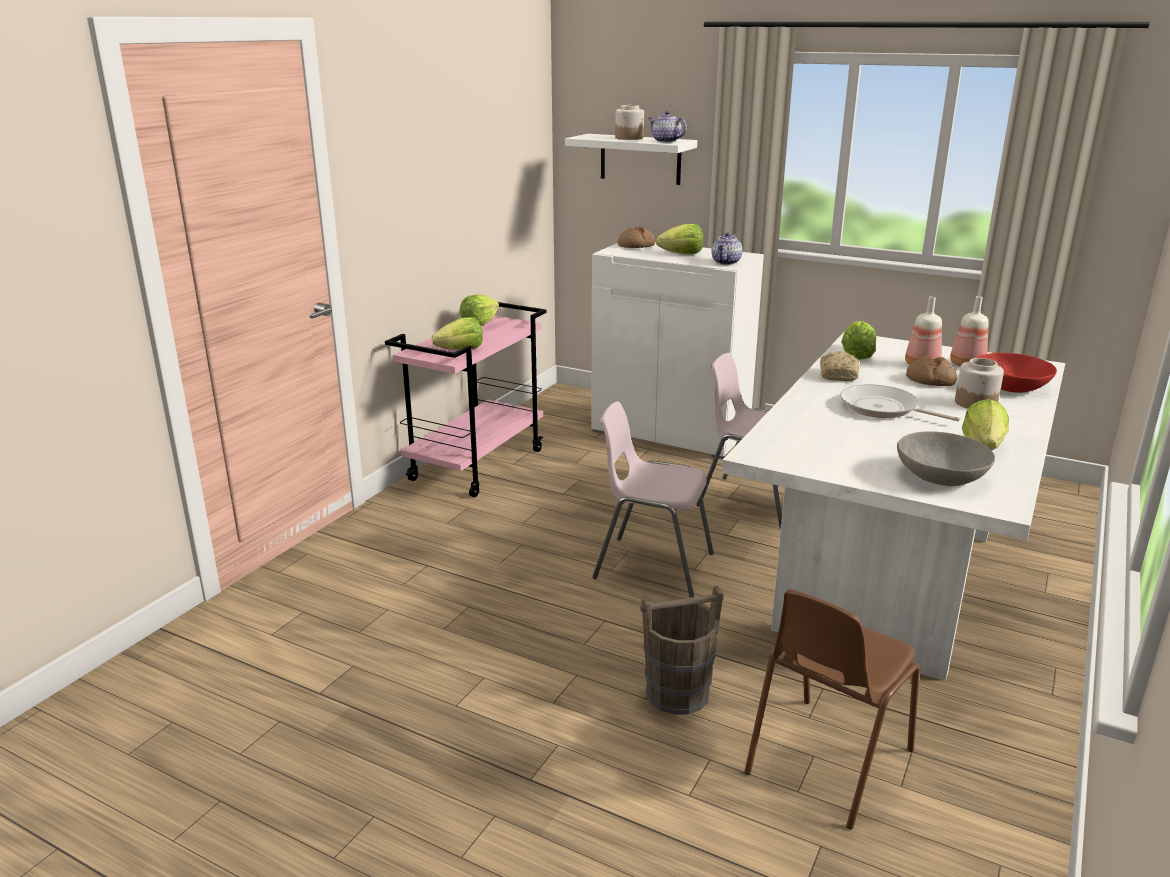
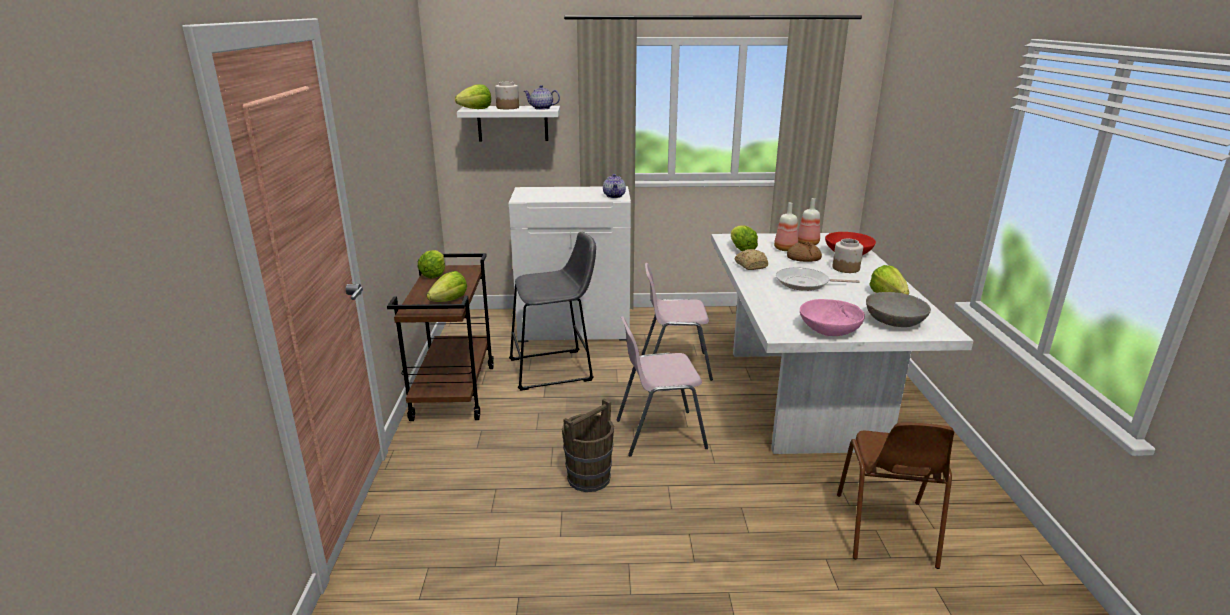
camera: 30 degrees left, 0 degrees up
(477, 464) = (453, 392): pink cart -> brown cart
(605, 469) = (555, 369): none -> grey stool
(636, 246) = (531, 191): bread -> none
(676, 693) = (763, 521): brown bucket -> brown bucket (588, 478)
(682, 254) = (574, 194): lettuce -> lettuce (476, 109)
(828, 464) = (829, 329): none -> pink bowl

